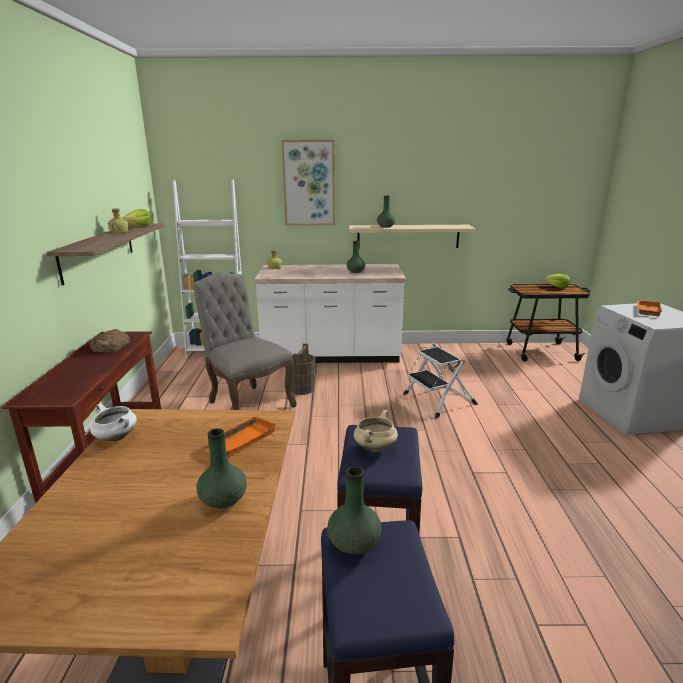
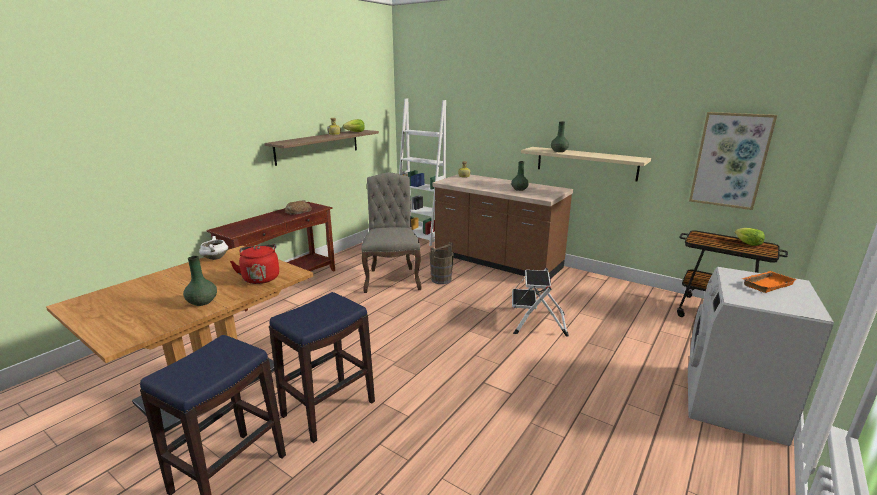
camera: 35 degrees right, 0 degrees up
(241, 439) = (261, 277): orange tray -> red kettle
(309, 183) = (502, 106): picture -> picture (730, 160)
(331, 355) = (497, 262): white counter -> brown counter
(355, 543) = (219, 346): green vase -> none
(375, 447) = (319, 308): beige cooking pot -> none

